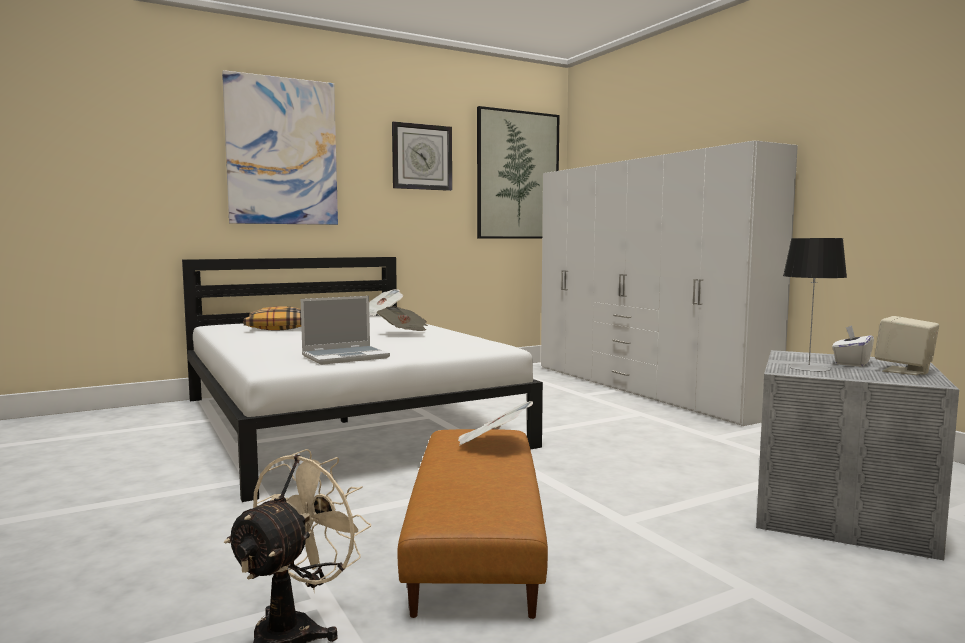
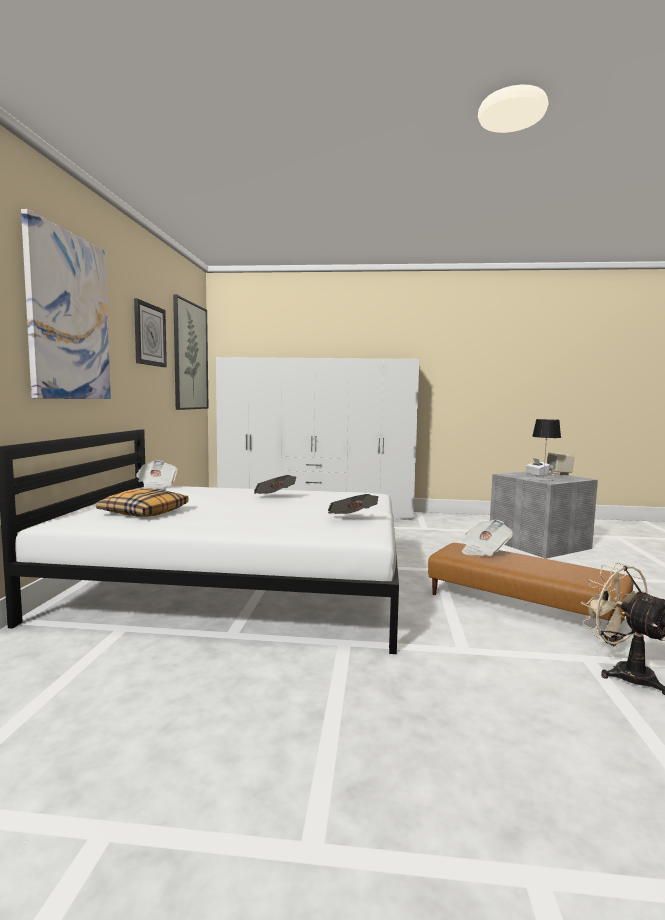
camera: 55 degrees left, 0 degrees up
(346, 357) = (352, 519): laptop -> newspaper

